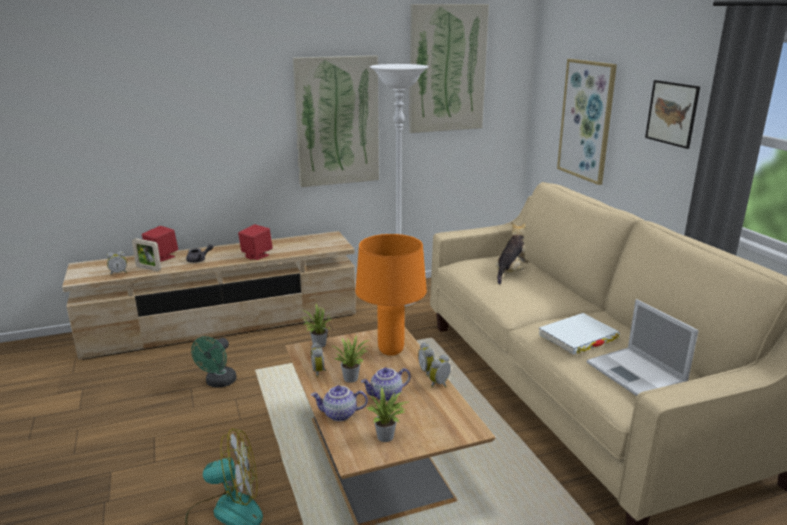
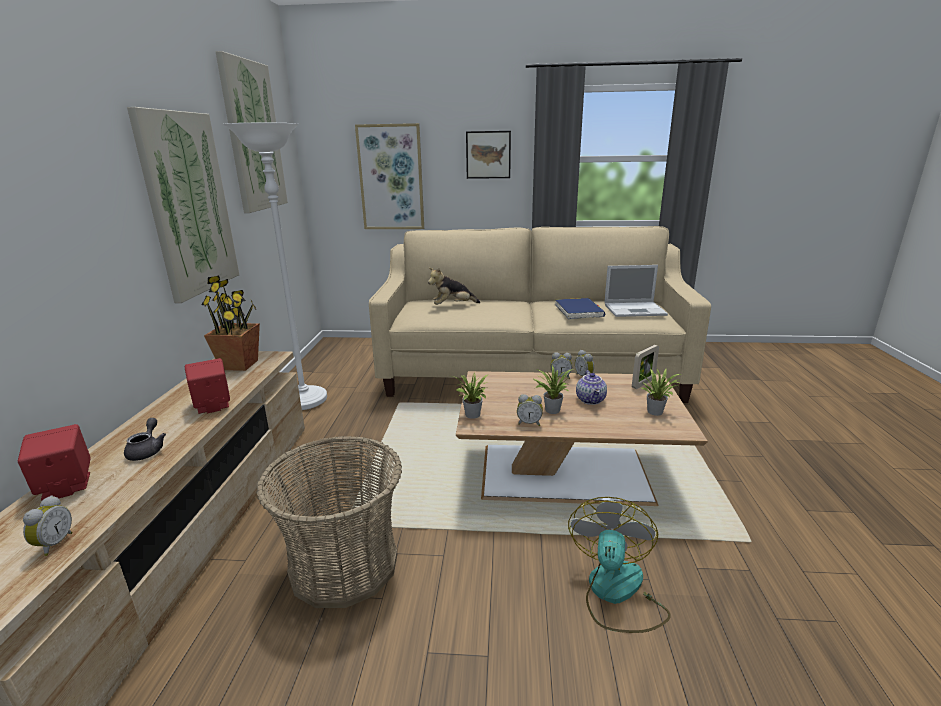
camera: 65 degrees left, 0 degrees up
(148, 268) = (95, 504): picture frame -> picture frame (643, 383)
(218, 383) = (344, 564): green fan -> basket
(318, 242) = (240, 365): none -> potted plant
(339, 415) = (614, 426): teapot -> none
(391, 350) = (513, 384): orange table lamp -> none
(510, 272) = (453, 306): plush toy -> plush toy turned 75 degrees counterclockwise
(578, 337) = (578, 311): white book -> blue book

